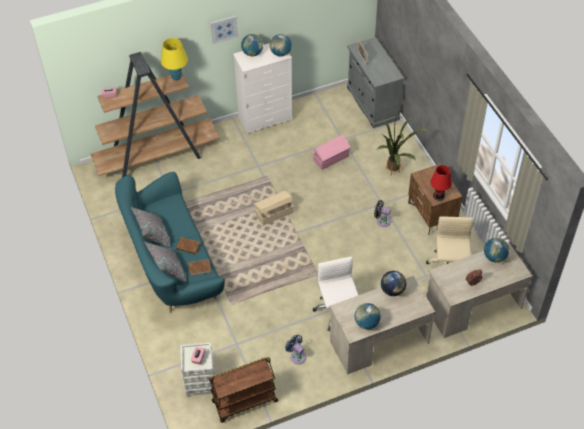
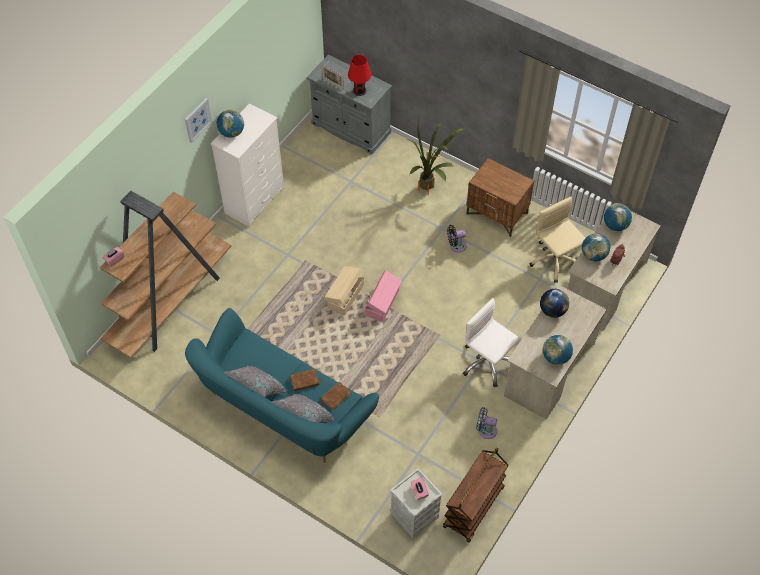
camera: 35 degrees left, 5 degrees up
(176, 77) = (173, 200): yellow table lamp -> none
(280, 53) = (262, 118): globe -> globe (593, 255)
(331, 158) = (356, 207): pink storage box -> pink storage box (383, 302)
(439, 195) = (512, 190): red table lamp -> red table lamp (359, 89)

